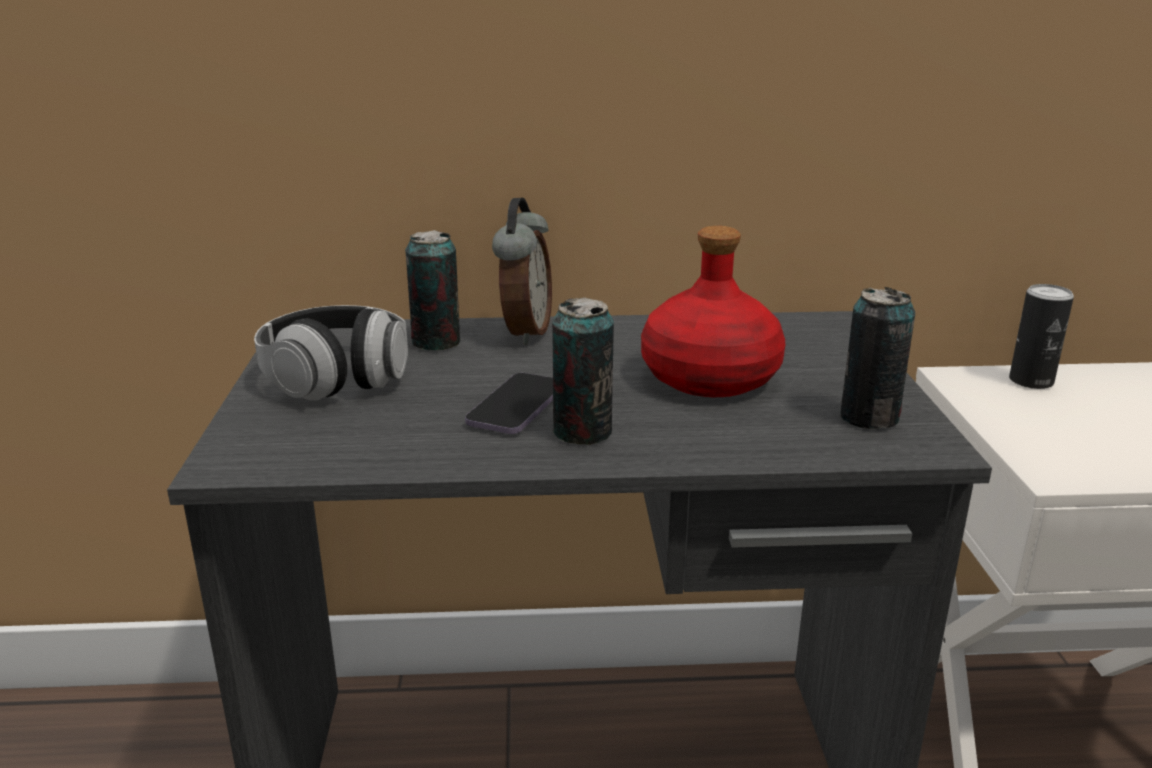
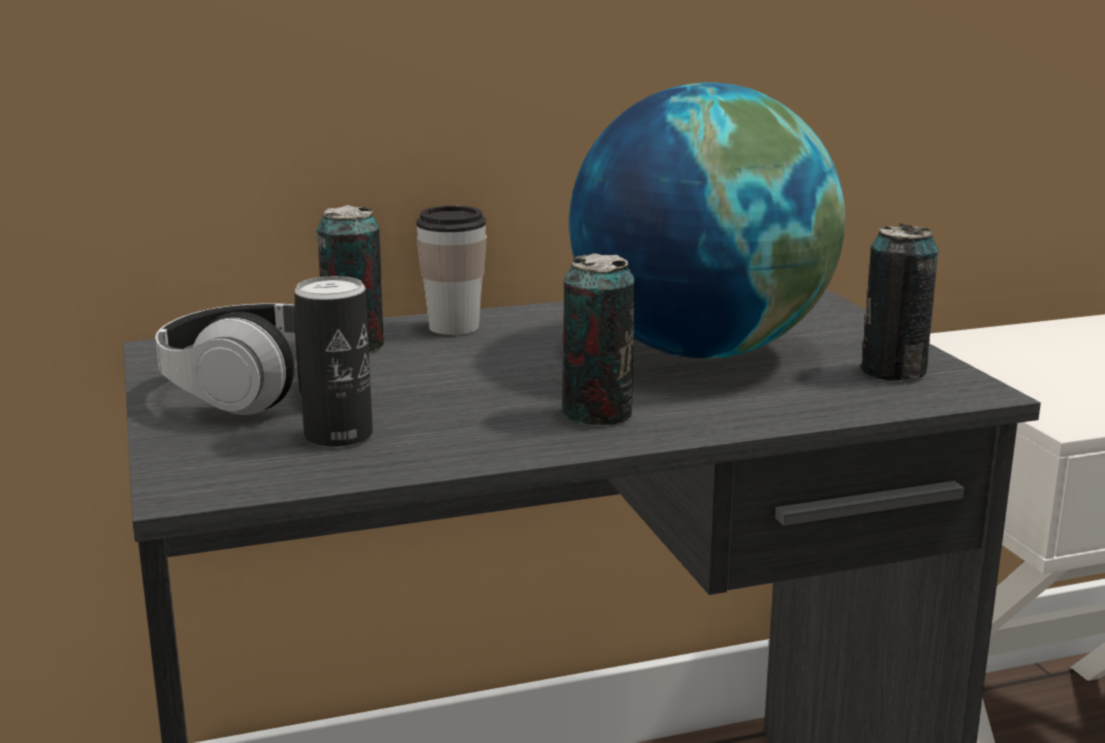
camera: 15 degrees left, 5 degrees down
(517, 407) = (504, 398): phone -> none
(524, 332) = (454, 327): alarm clock -> cup
(709, 377) = (700, 351): red bottle -> globe
(1031, 381) = (999, 341): can -> can (338, 435)

